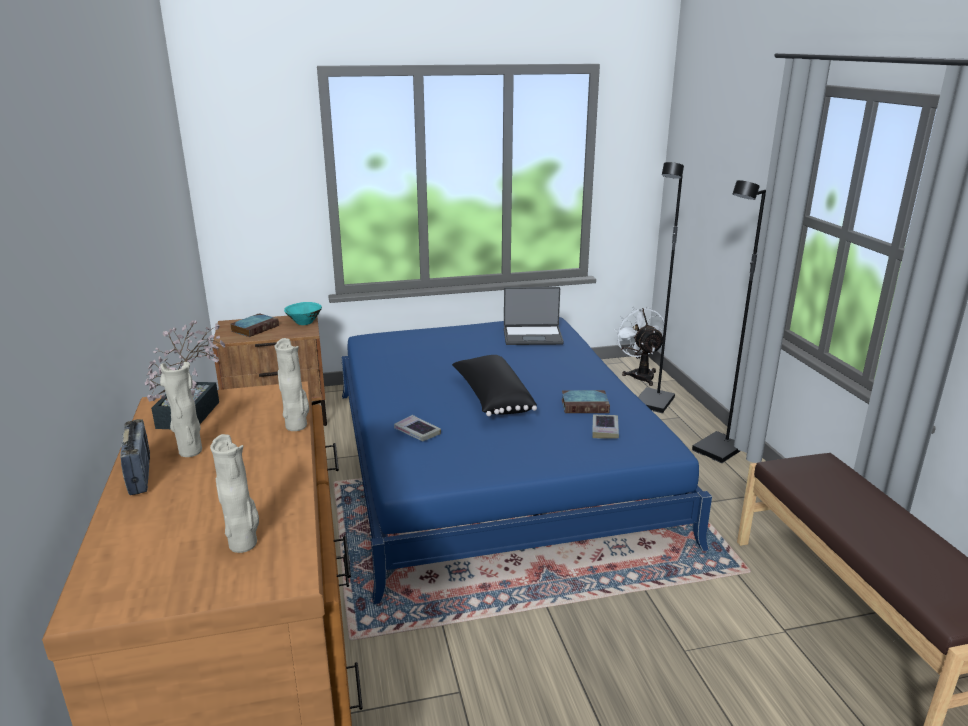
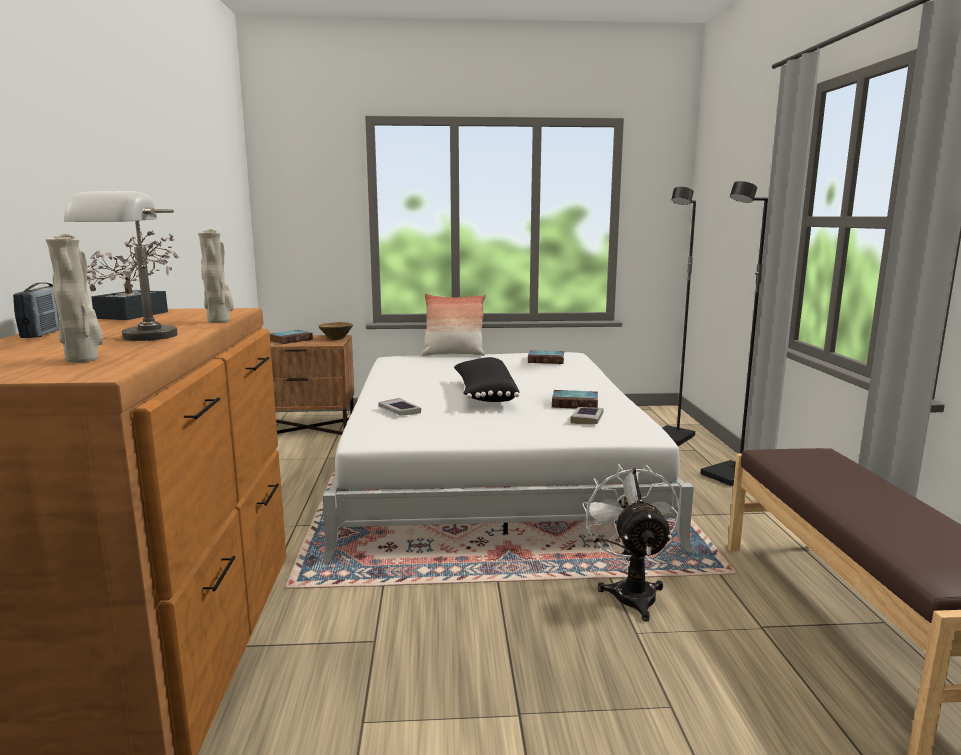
camera: 10 degrees right, 10 degrees down
(190, 451) = (107, 326): beige vase -> none
(253, 484) = (138, 339): none -> grey table lamp
(305, 322) = (336, 338): turquoise bowl -> brown bowl
(430, 328) = (453, 354): none -> pillow
(493, 460) = (491, 468): blue bed -> white bed
(532, 336) = (547, 360): laptop -> book
(640, 374) = (664, 418): white fan -> white fan (631, 592)

